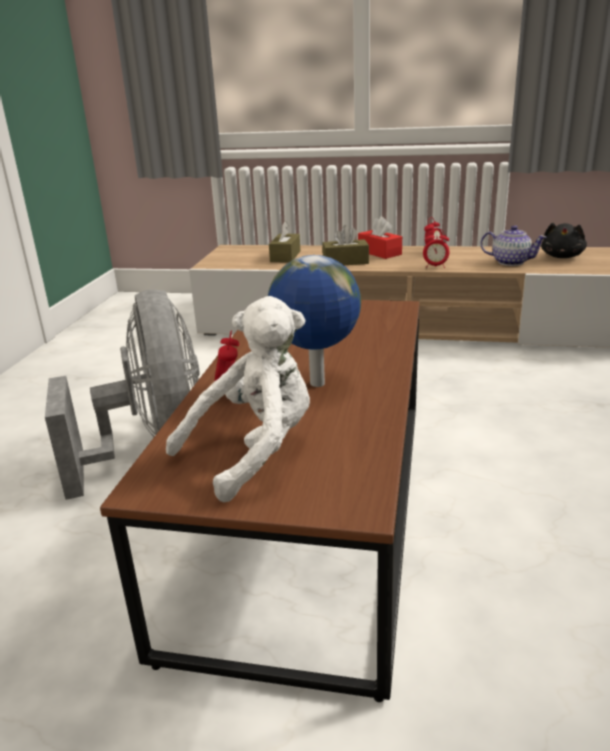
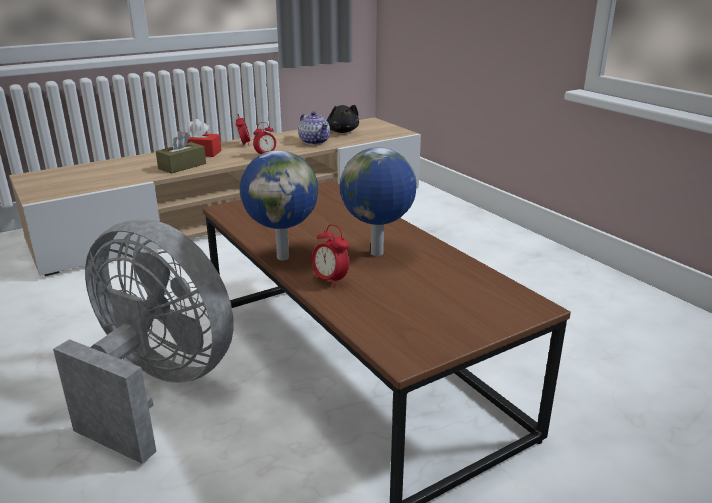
camera: 45 degrees left, 0 degrees up
(236, 358) = (283, 256): none -> globe
(255, 452) = (425, 306): white plush toy -> none
(285, 256) = (112, 172): brown tissue box -> none
(510, 262) = (314, 142): teapot -> teapot turned 75 degrees clockwise

